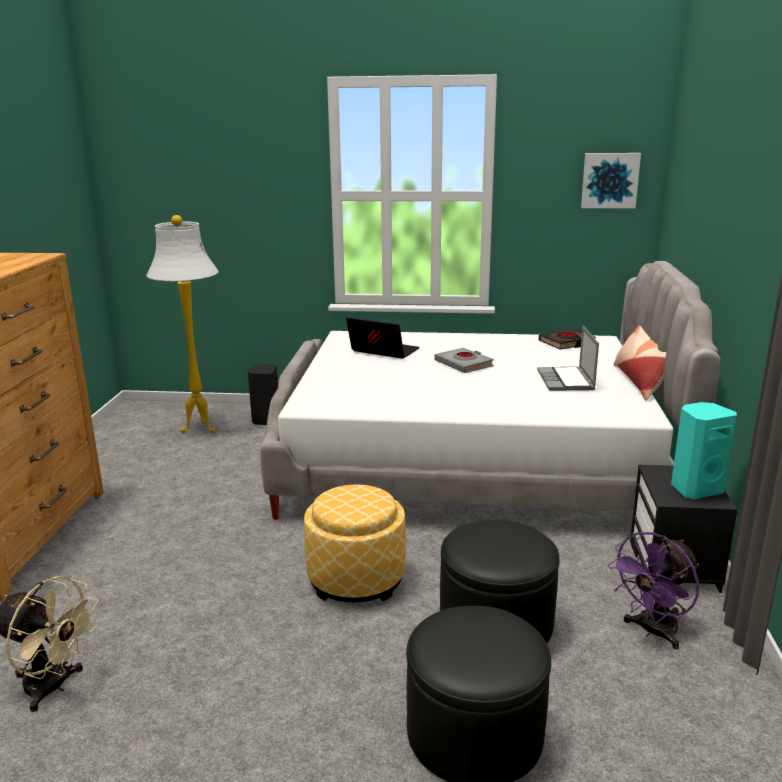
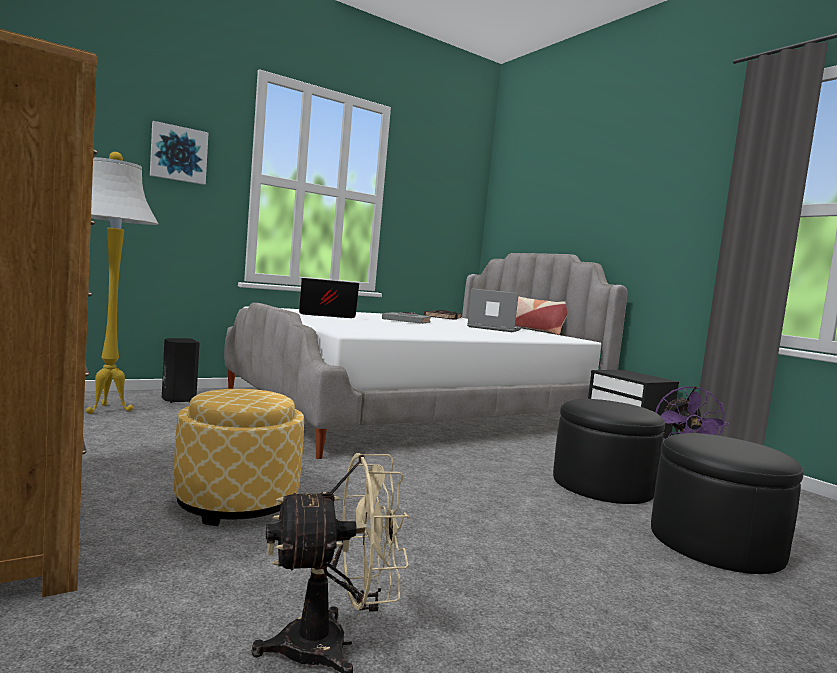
camera: 40 degrees left, 15 degrees down
(356, 578) = (465, 481): ottoman -> ottoman (237, 502)
(566, 381) = (493, 328): laptop -> laptop turned 150 degrees clockwise
(609, 180) = (456, 202): picture -> picture (178, 154)
(695, 489) = (642, 376): turquoise speaker -> none

